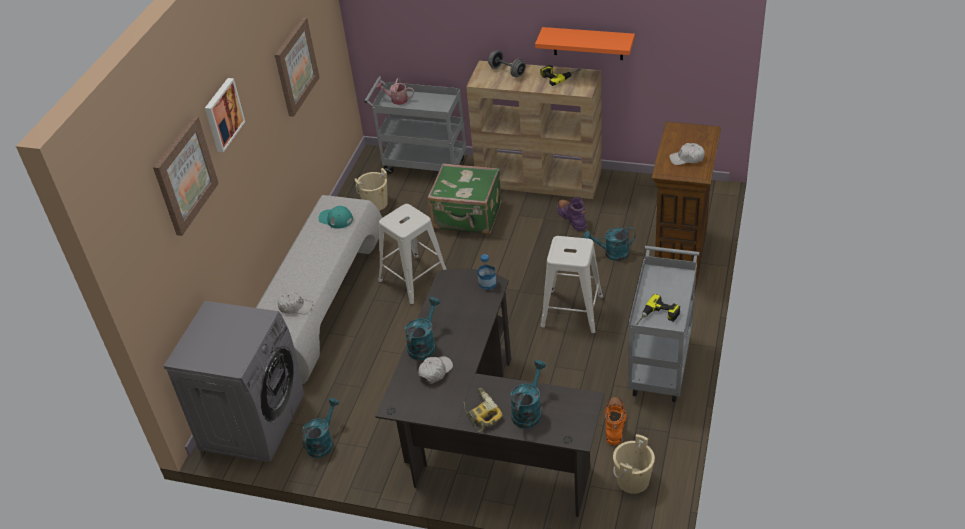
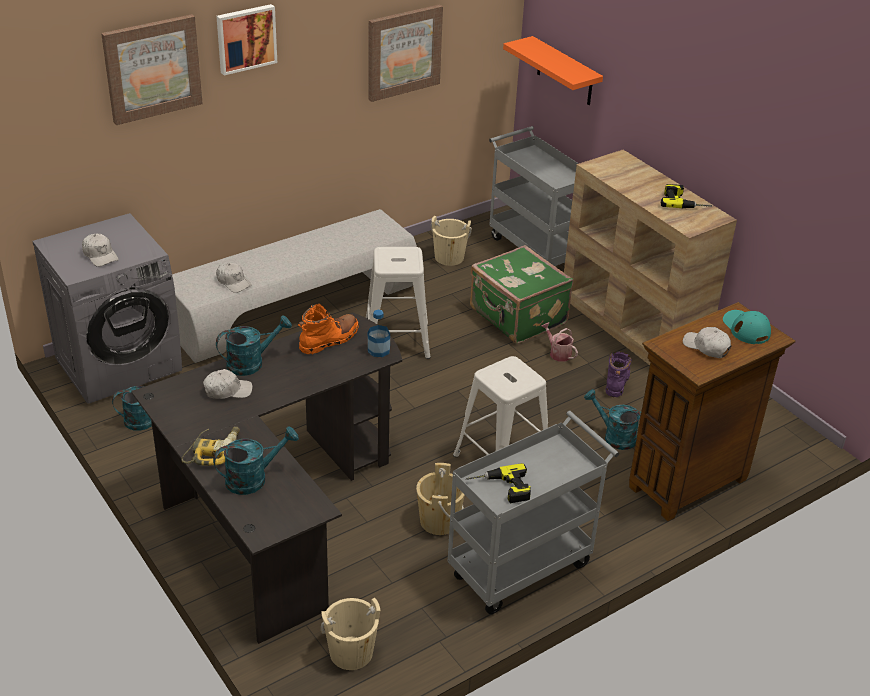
camera: 35 degrees right, 5 degrees down
(231, 342) = (100, 255): none -> white cap
(336, 219) = (363, 234): turquoise cap -> turquoise cap (746, 328)
(397, 100) = (530, 158): watering can -> watering can (558, 353)
(507, 71) = (636, 172): grey dumbbell -> none
(583, 371) = (439, 521): none -> beige bucket
(588, 43) = (733, 178): orange shelf -> orange shelf (565, 72)
(615, 424) = (404, 590): orange boot -> orange boot (329, 340)

